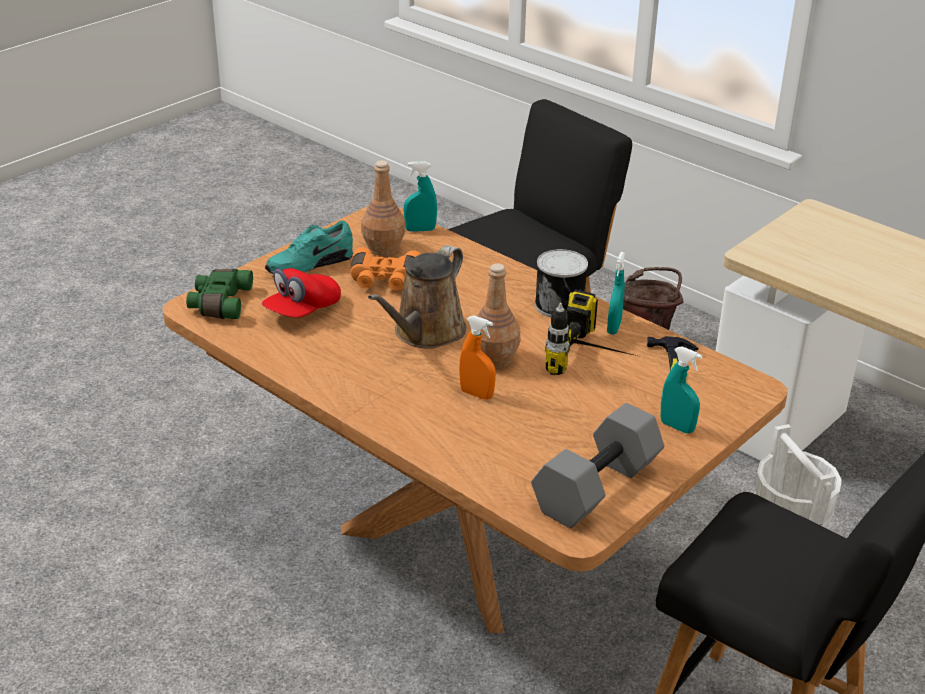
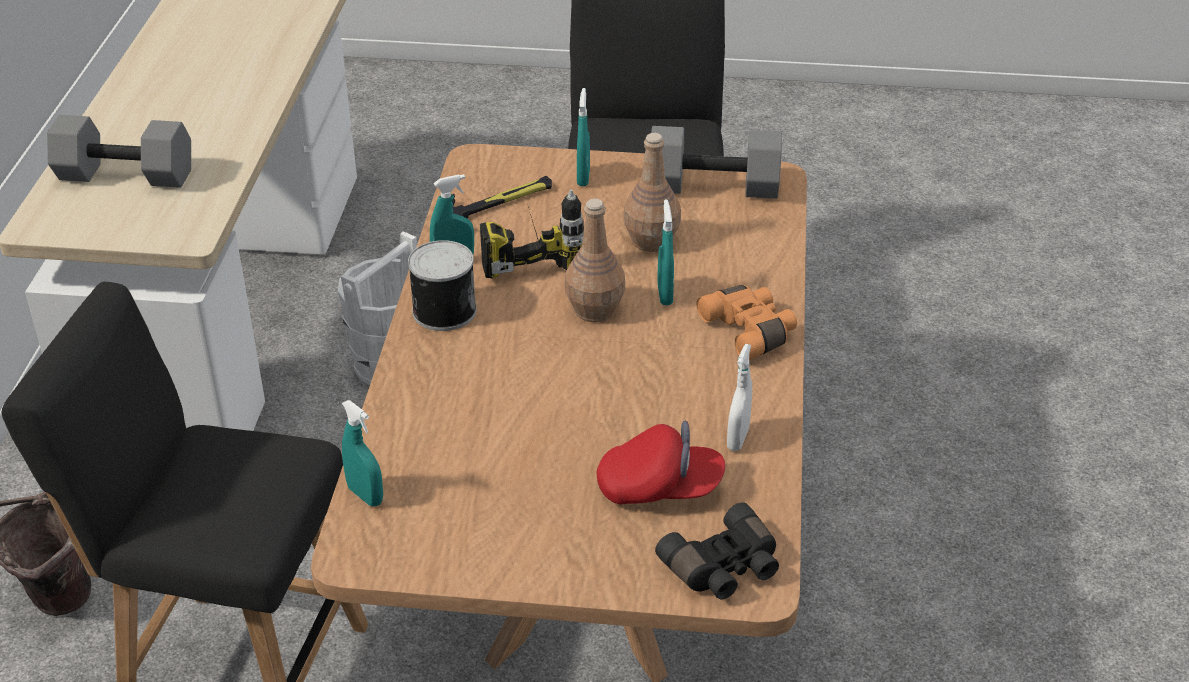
camera: 125 degrees left, 5 degrees up
(219, 303) = (724, 568): green binoculars -> black binoculars
(302, 354) = (738, 439): none -> white spray bottle
(309, 264) = (553, 546): turquoise shoe -> none
(383, 248) = (446, 502): brown bottle -> brown bottle (652, 240)
(384, 281) = (525, 459): orange binoculars -> orange binoculars (751, 331)
(425, 333) = (599, 373): brown watering can -> none
(476, 394) = (665, 294): orange spray bottle -> turquoise spray bottle
(864, 253) = (127, 174): none -> grey dumbbell

